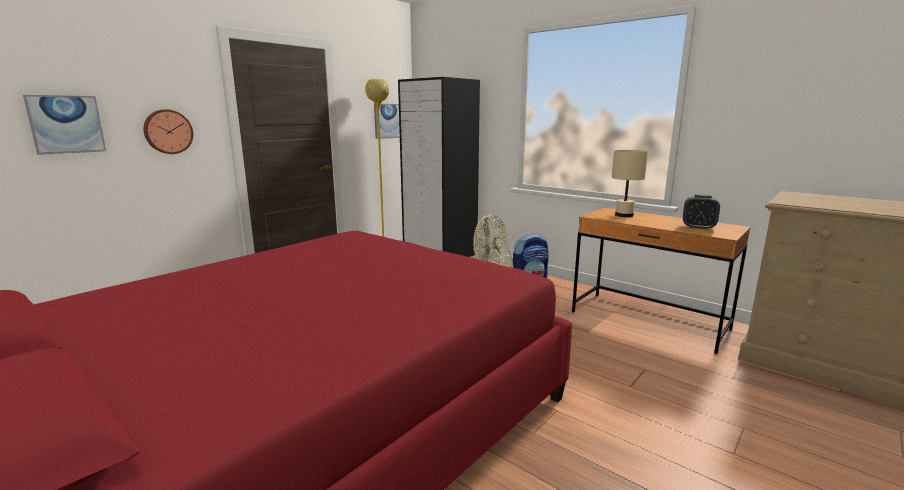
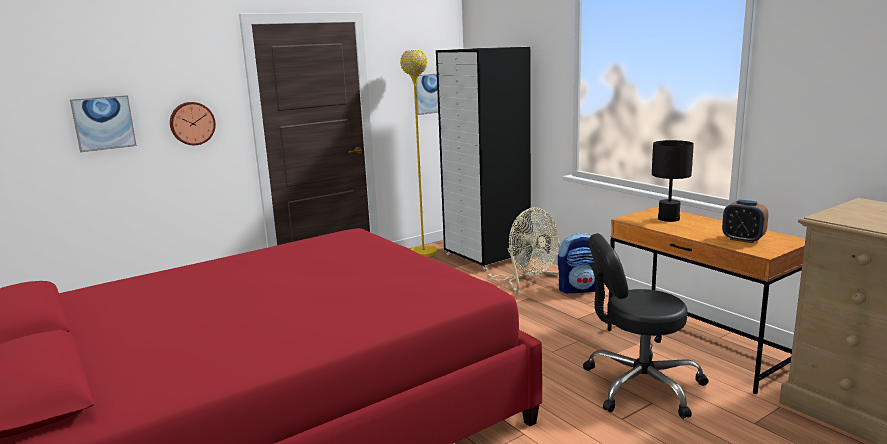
camera: 15 degrees right, 0 degrees up
(624, 215) = (669, 219): beige table lamp -> black table lamp
(624, 356) = (636, 386): none -> black office chair

